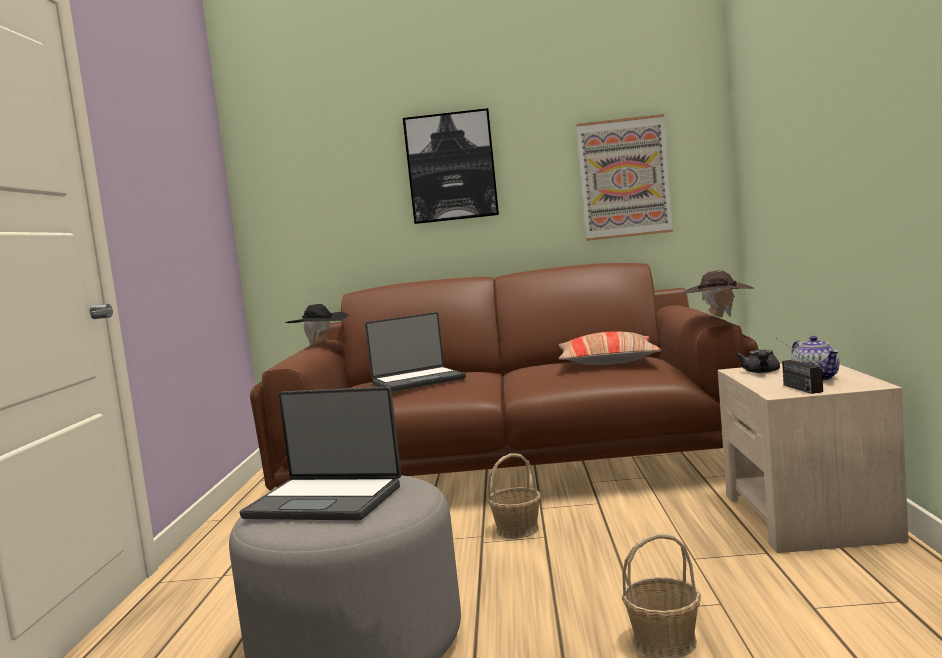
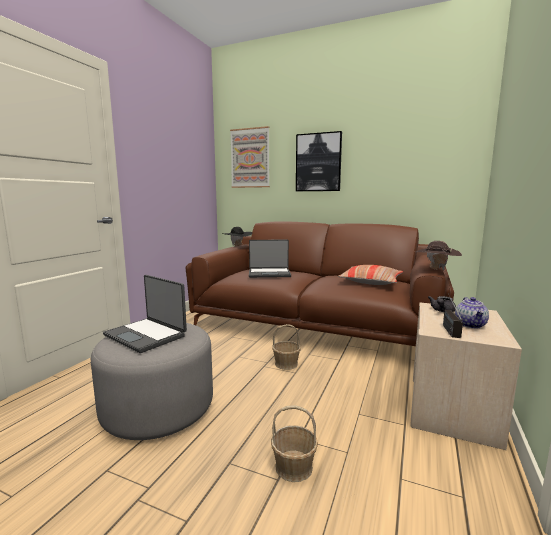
camera: 20 degrees right, 5 degrees up
(624, 178) = (414, 176): picture -> picture (250, 158)

